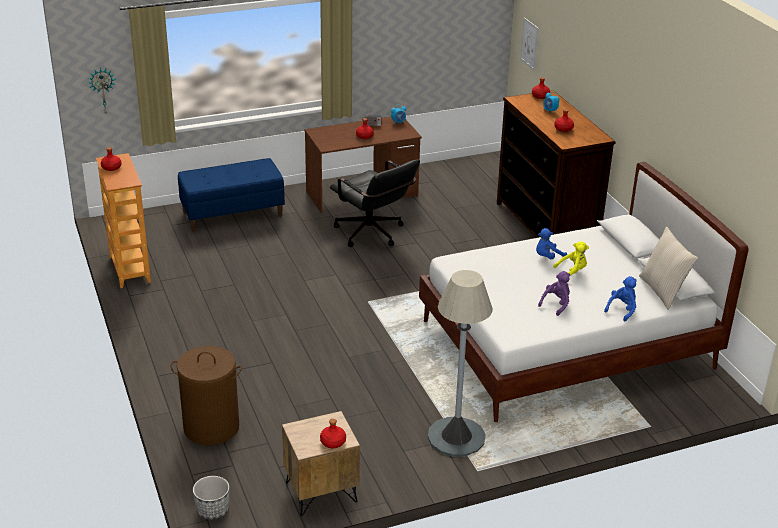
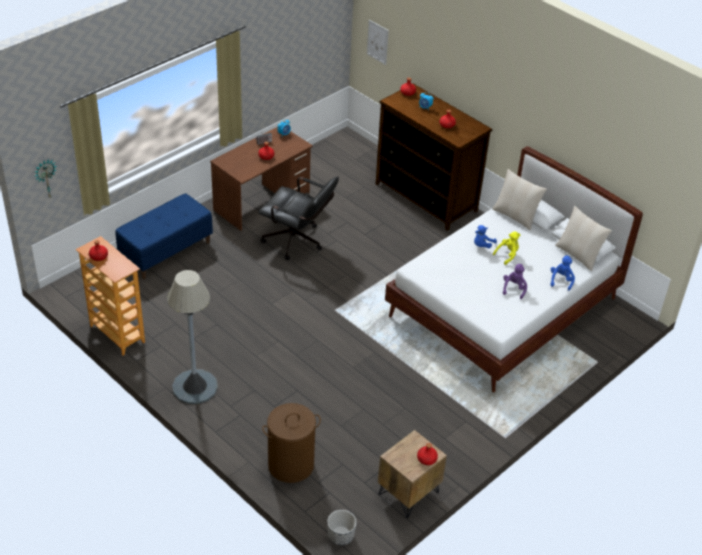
camera: 25 degrees left, 10 degrees up
(456, 437) = (474, 414): grey floor lamp -> grey floor lamp (195, 387)
(610, 240) = (515, 216): none -> beige pillow

